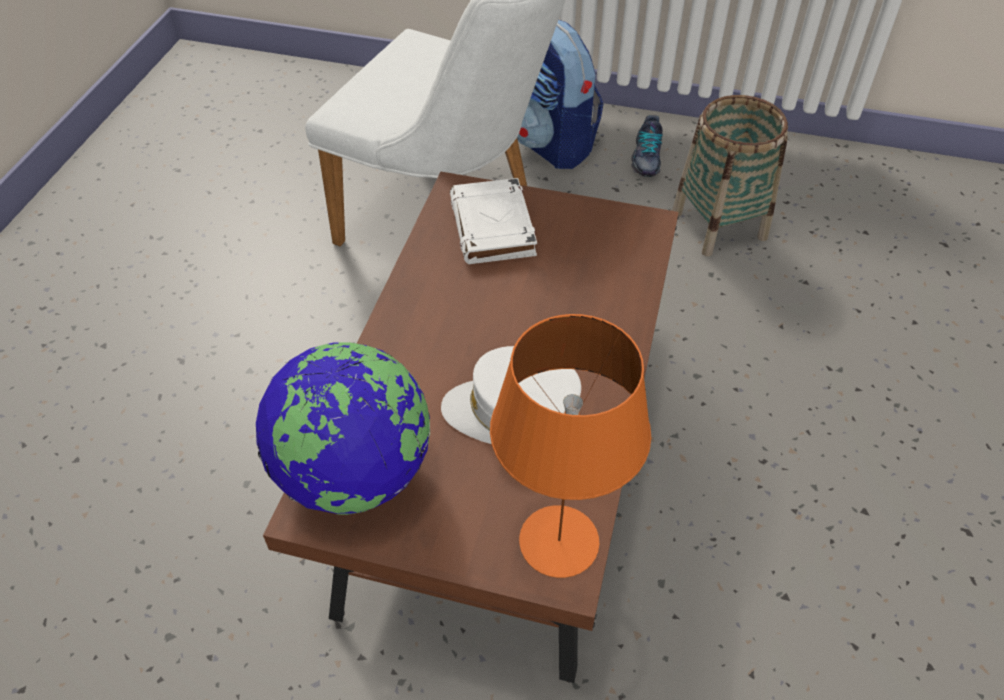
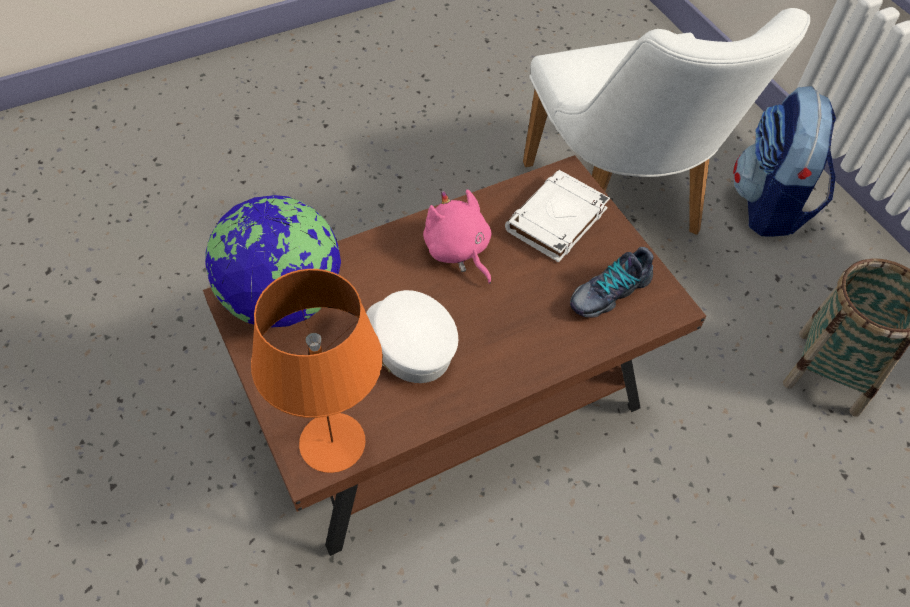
camera: 45 degrees right, 5 degrees up
(450, 309) = (458, 251): none -> pink plush toy
(646, 158) = (836, 273): shoe -> shoe (609, 292)

